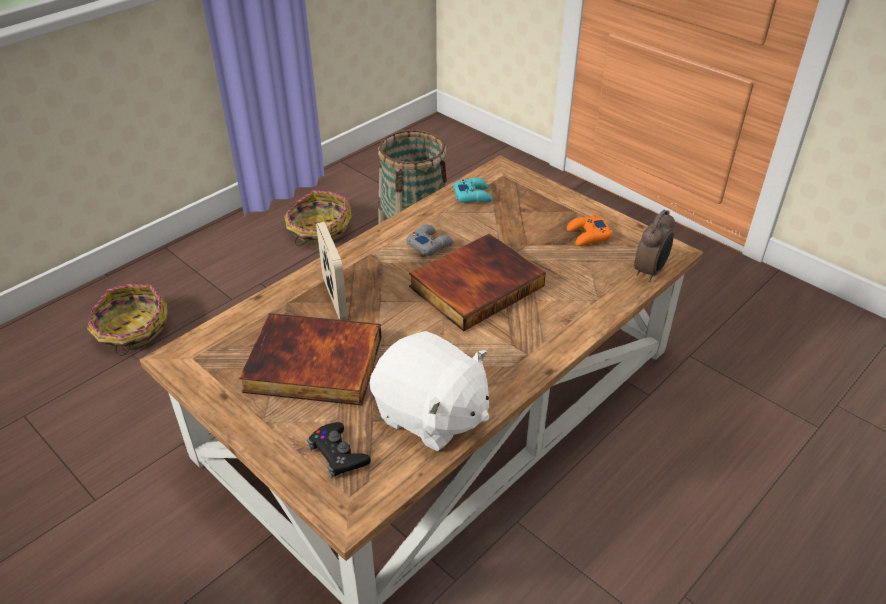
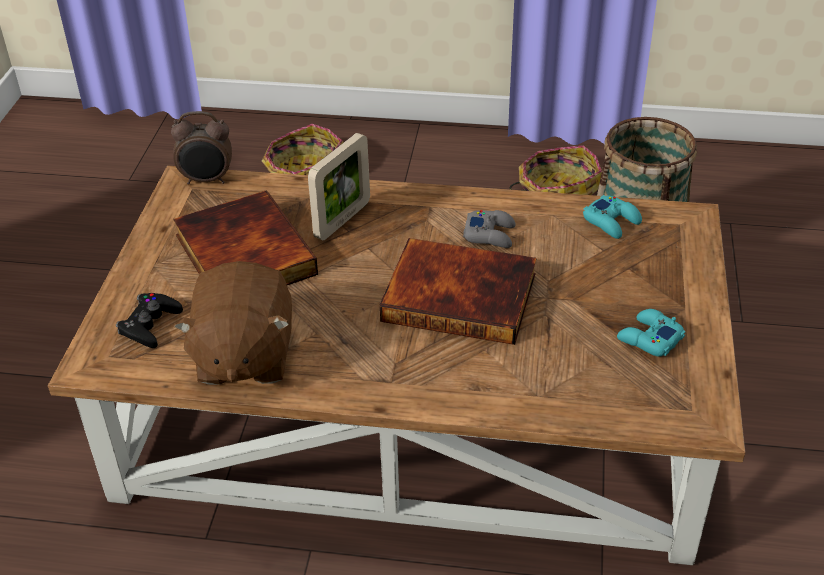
camera: 55 degrees right, 0 degrees up
(430, 415) = (243, 356): white plush toy -> brown plush toy
(588, 235) = (649, 339): orange game controller -> turquoise game controller
(650, 271) = (642, 419): alarm clock -> alarm clock (207, 180)

